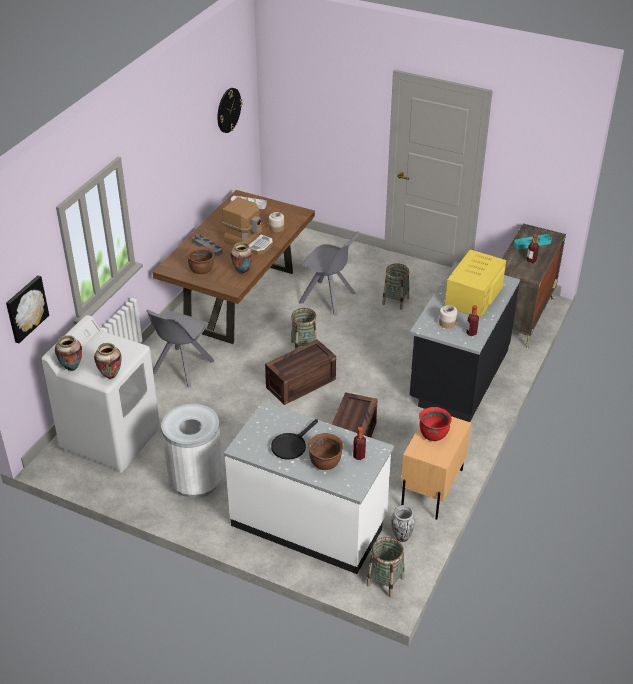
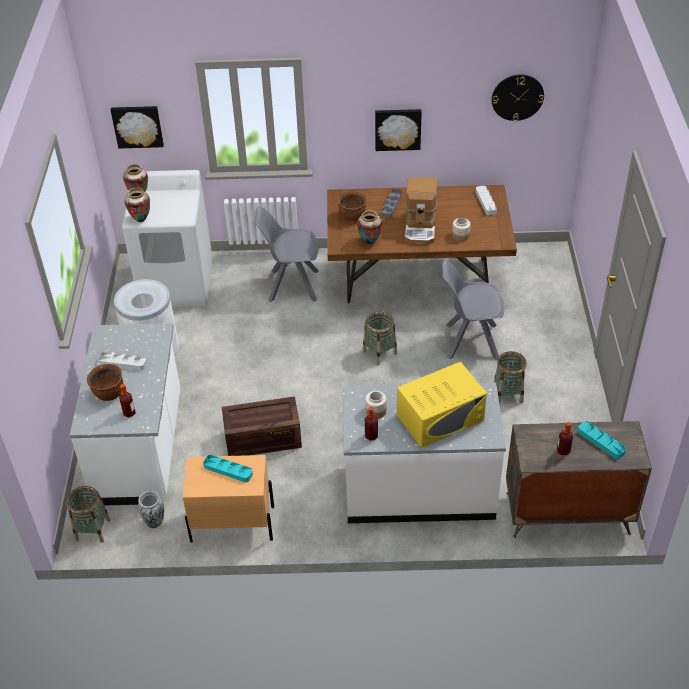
camera: 65 degrees right, 5 degrees up
(177, 183) = (397, 129): none -> picture
(291, 445) = (122, 363): black frying pan -> grey tray
(301, 382) = (325, 371): crate -> none
(329, 298) = (470, 341): grey chair -> grey chair turned 90 degrees clockwise
(433, 434) = (228, 470): red cooking pot -> turquoise tray
(458, 375) = (419, 489): black counter -> white counter
(473, 296) = (440, 417): yellow microwave -> yellow microwave turned 150 degrees clockwise

